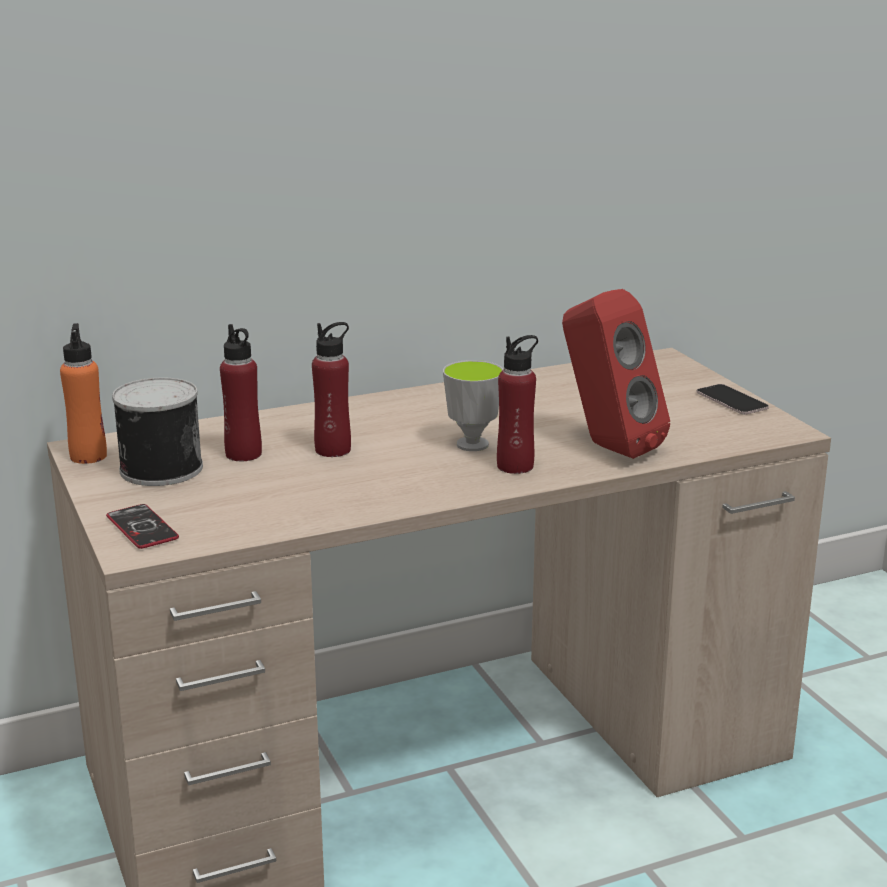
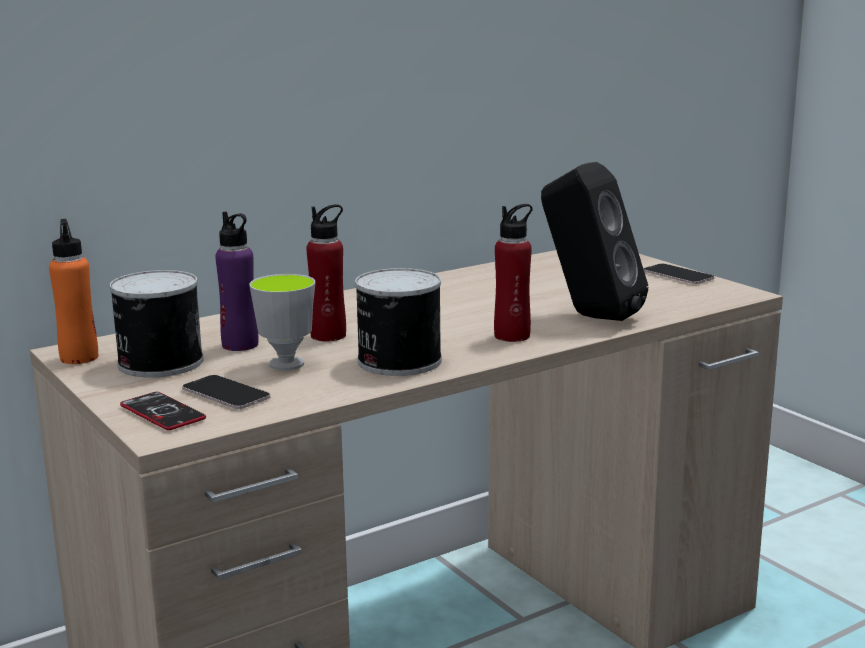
camera: 10 degrees left, 5 degrees down
(208, 511) = (225, 394): none -> phone
(243, 454) = (240, 345): red bottle -> purple bottle
(386, 487) = (397, 361): none -> can
(472, 444) = (461, 322): cup -> cup (286, 364)
(607, 447) = (588, 316): red speaker -> black speaker

